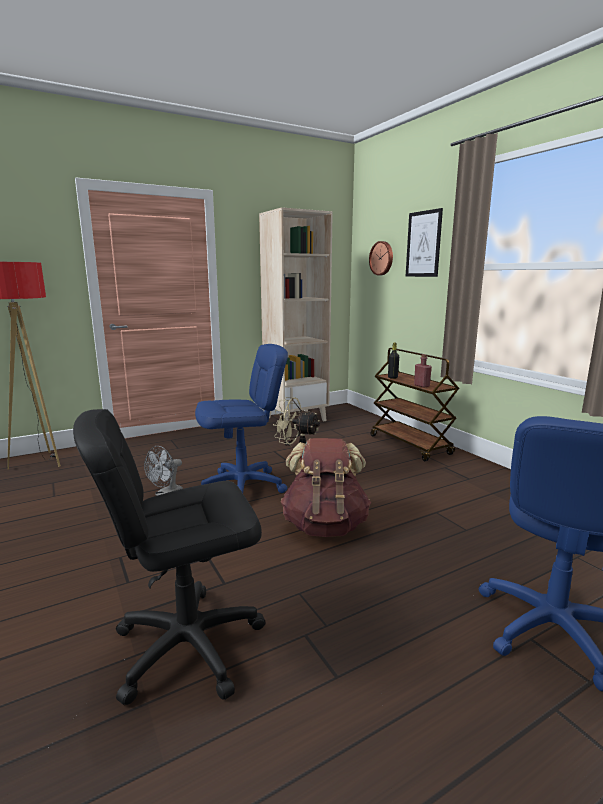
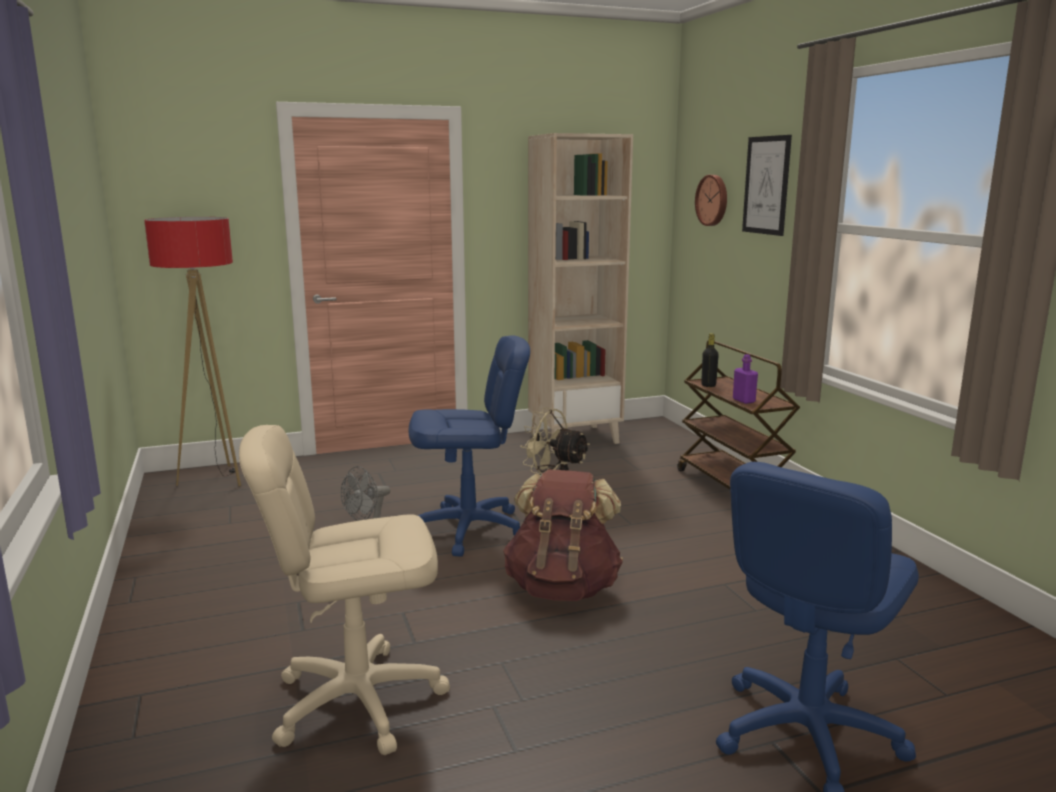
camera: 10 degrees right, 0 degrees up
(188, 645) = (357, 701): black office chair -> beige office chair
(421, 385) = (743, 400): red bottle -> purple bottle

